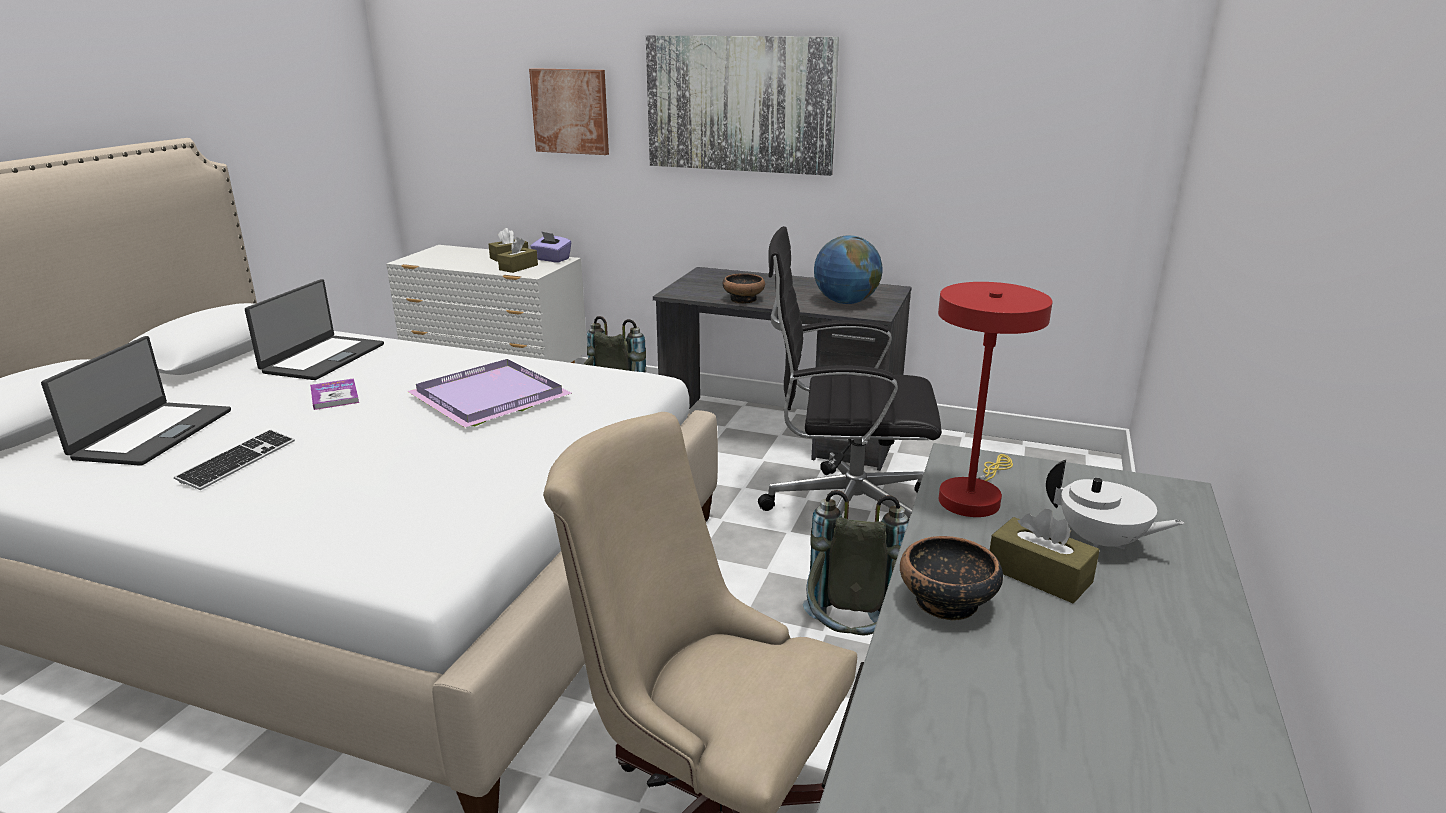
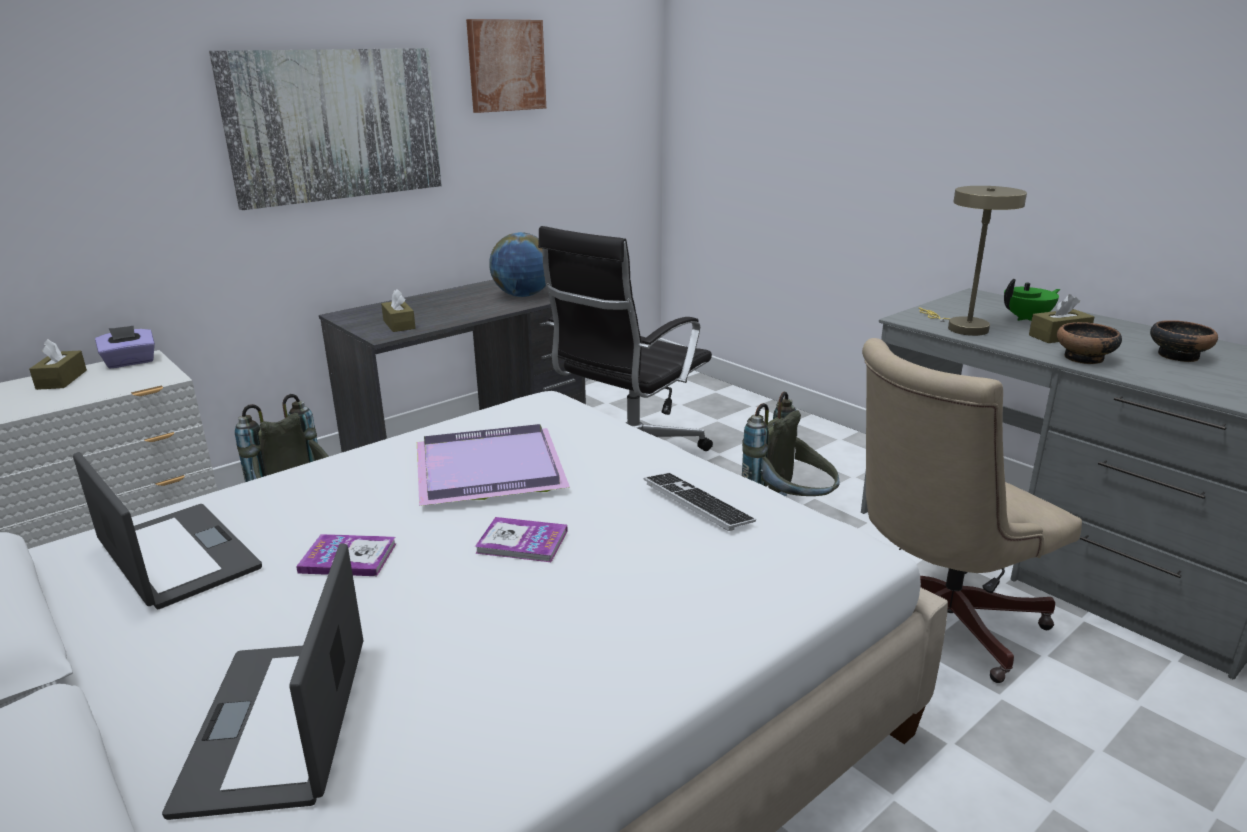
camera: 60 degrees left, 0 degrees up
(152, 434) = (280, 723): laptop -> laptop turned 135 degrees counterclockwise
(238, 461) = (491, 640): keyboard -> keyboard (697, 502)
(372, 436) = (522, 542): none -> book
(518, 267) = (120, 381): brown tissue box -> brown tissue box (399, 324)
(570, 111) = (102, 158): picture -> picture (506, 65)
(744, 299) = (453, 319): bowl -> bowl (1177, 356)
(972, 496) = (961, 327): red table lamp -> beige table lamp
(1101, 542) = (1027, 319): white teapot -> green teapot

